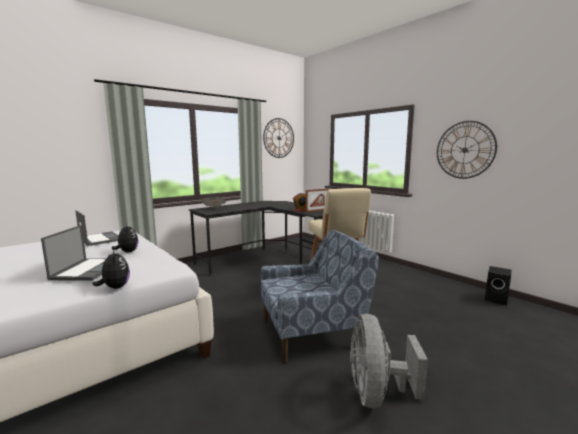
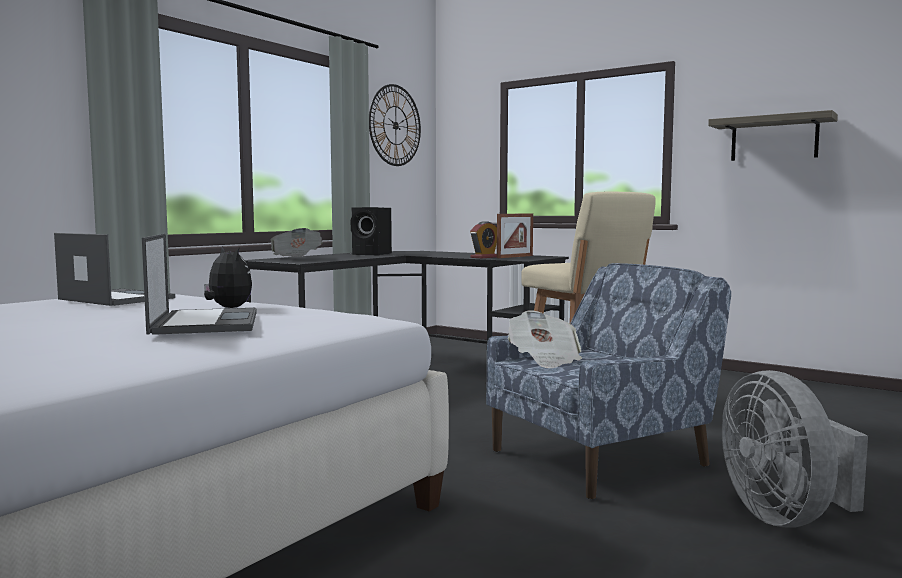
camera: 15 degrees left, 5 degrees down
(115, 287) = (312, 339): plush toy -> none
(284, 281) = (544, 360): none -> newspaper
(464, 150) = (774, 139): wall clock -> shelf
(497, 299) = (854, 393): black speaker -> black speaker (373, 254)

